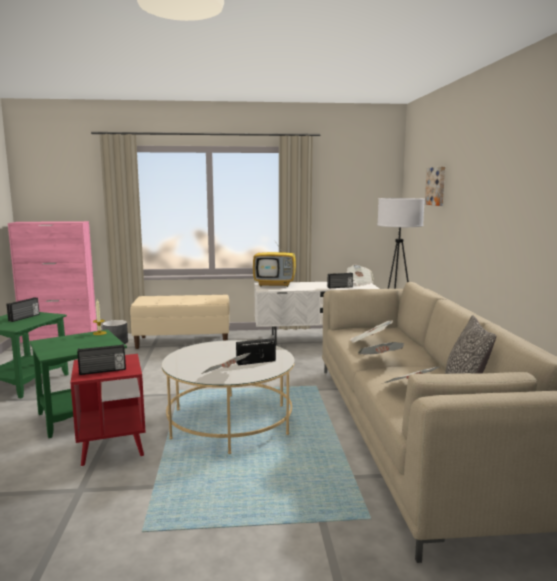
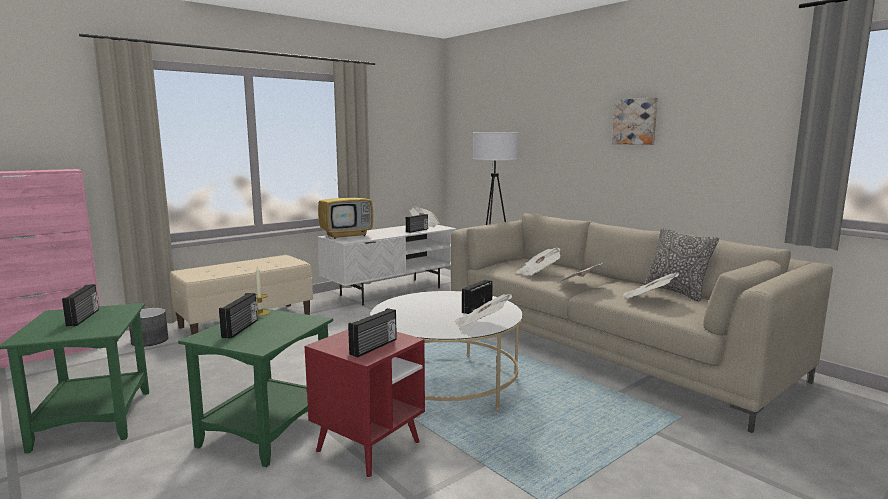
camera: 35 degrees left, 0 degrees up
(68, 341) = (241, 328): none -> radio
(436, 186) = (511, 121): picture -> picture (635, 121)

